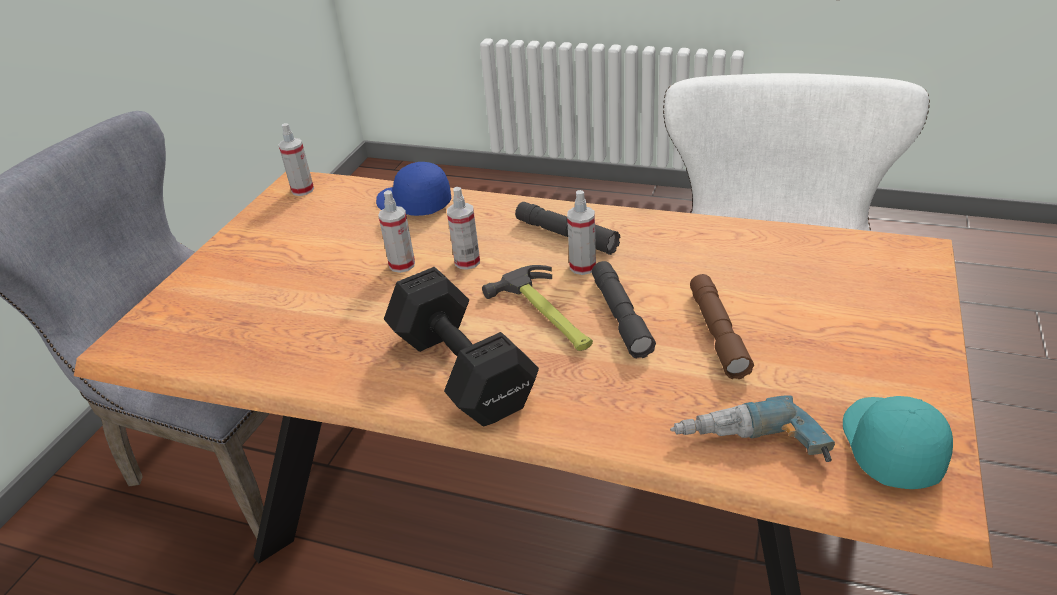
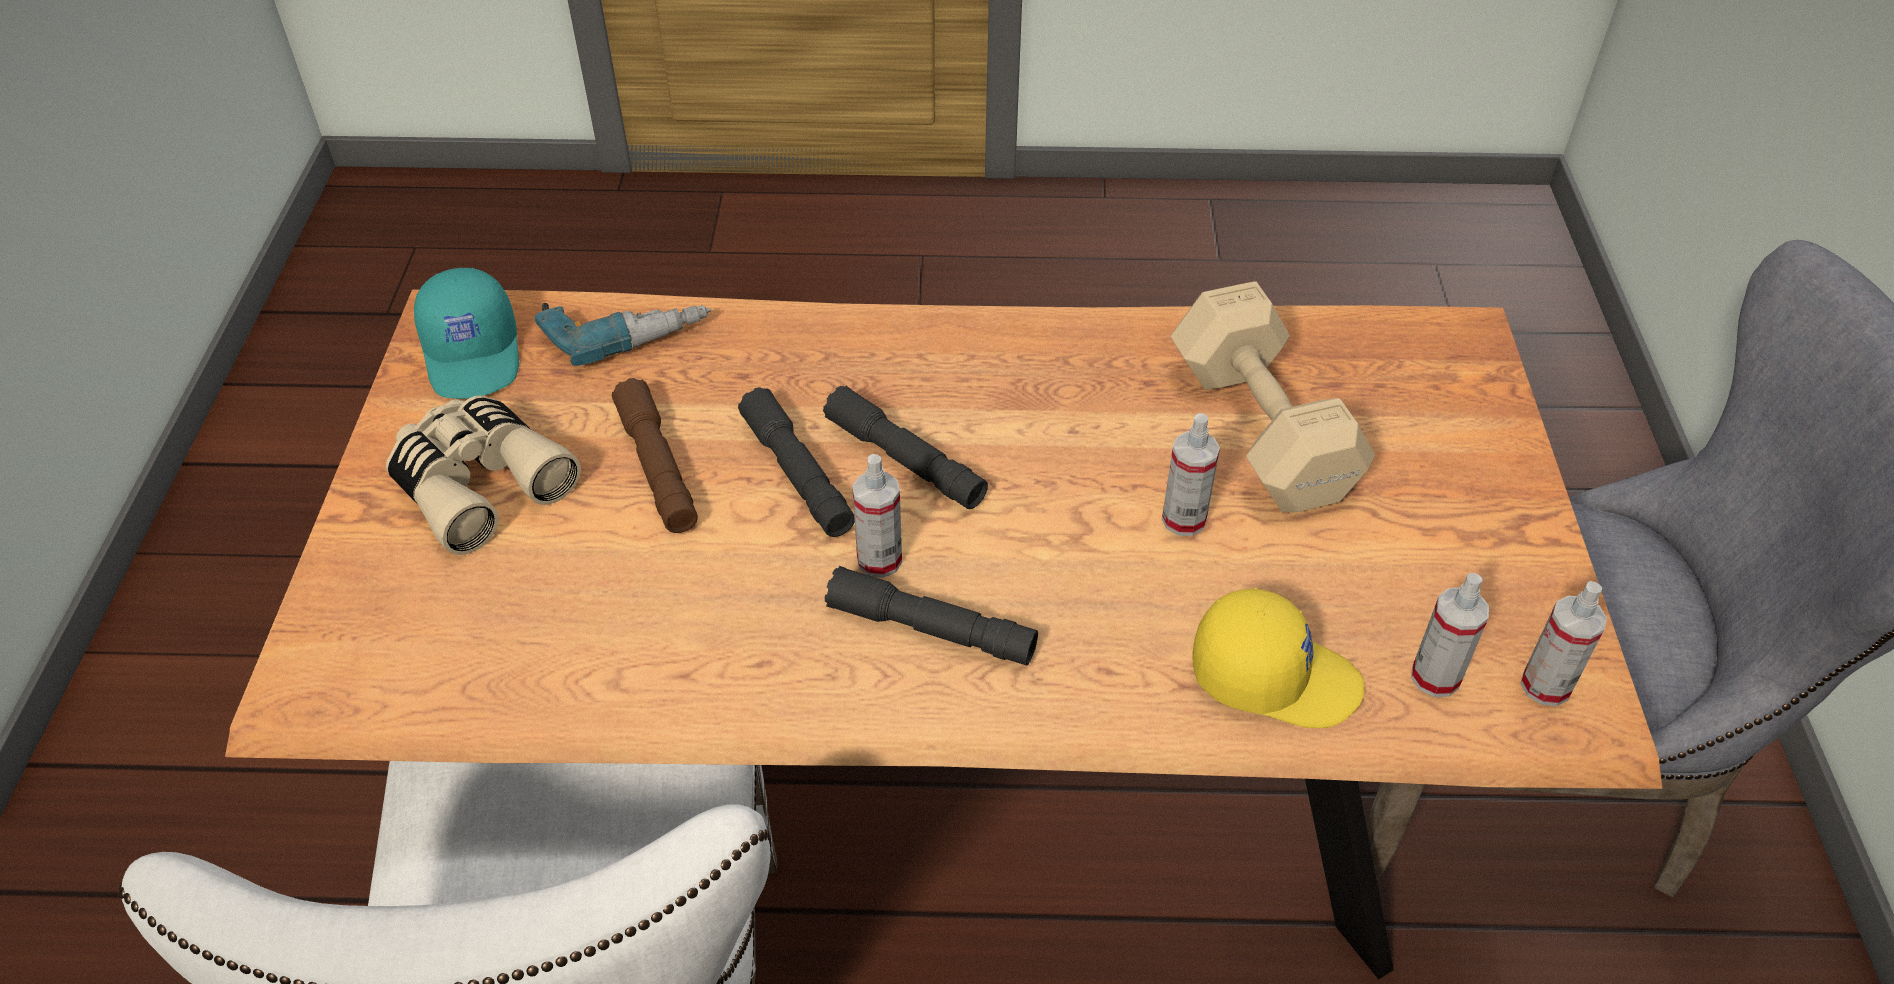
camera: 160 degrees right, 10 degrees up
(314, 305) = (1260, 426): none -> beige dumbbell
(413, 204) = (1274, 676): blue cap -> yellow cap
(461, 368) = (987, 368): black dumbbell -> none
(467, 262) = (1078, 542): spray bottle -> spray bottle (1435, 677)
(547, 315) = (905, 460): hammer -> grey flashlight
(847, 339) = (479, 484): none -> beige binoculars

